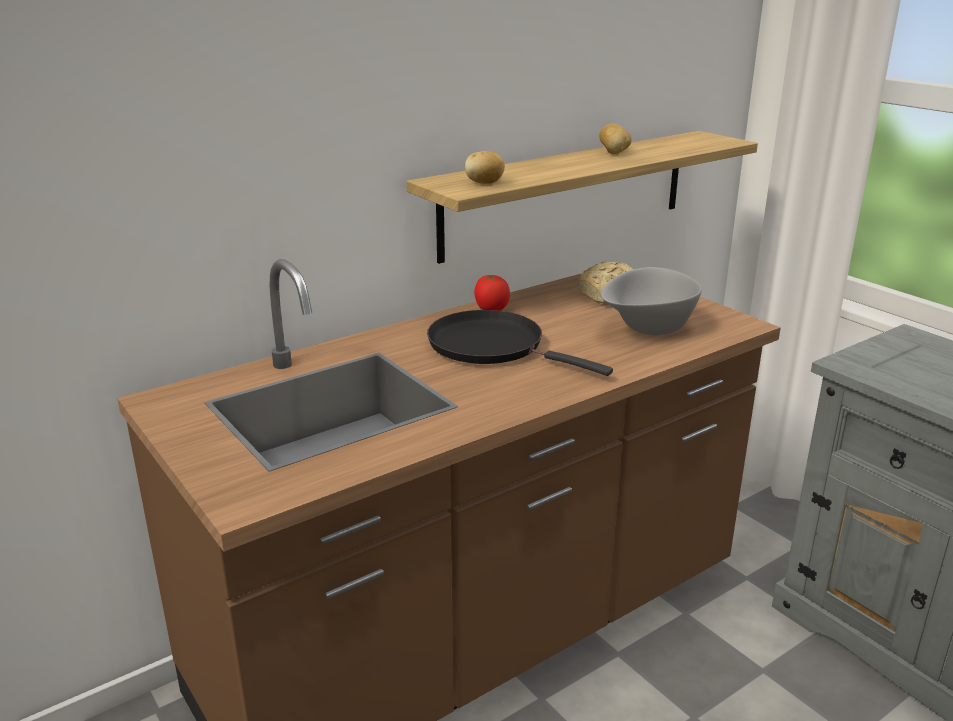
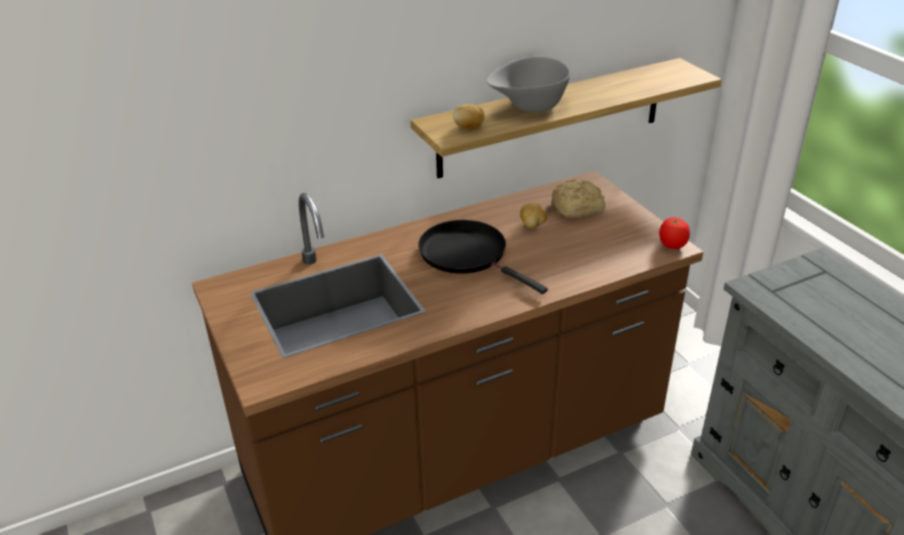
camera: 10 degrees right, 10 degrees up
(491, 309) = (478, 215): tomato -> tomato (671, 245)
(614, 153) = (590, 90): potato -> potato (532, 225)
(646, 330) = (592, 246): grey bowl -> grey bowl (528, 107)

